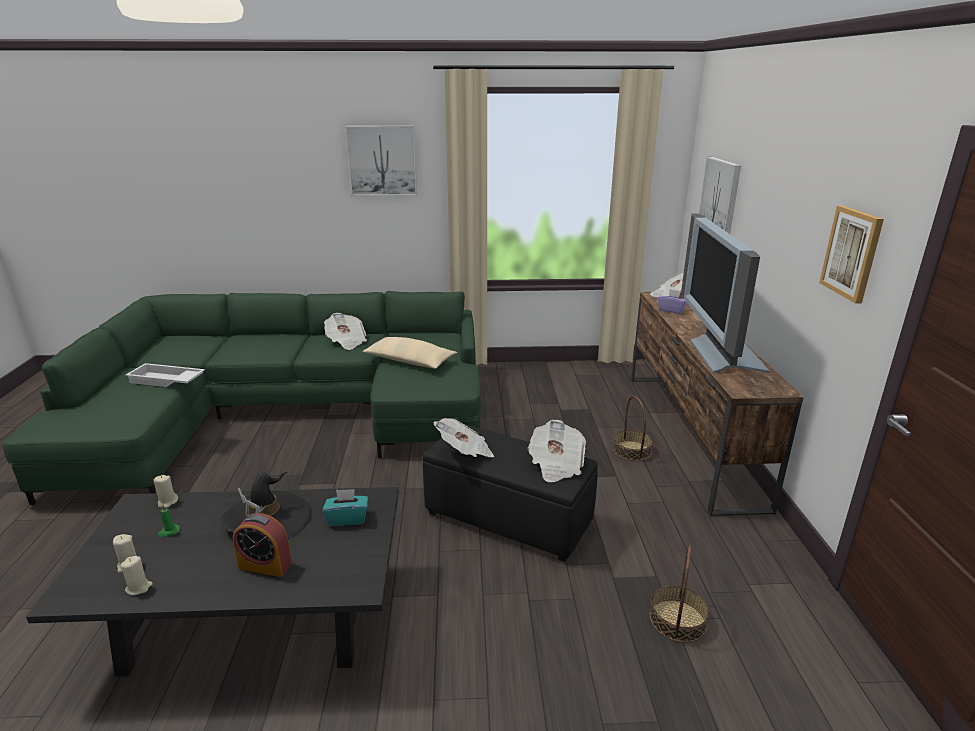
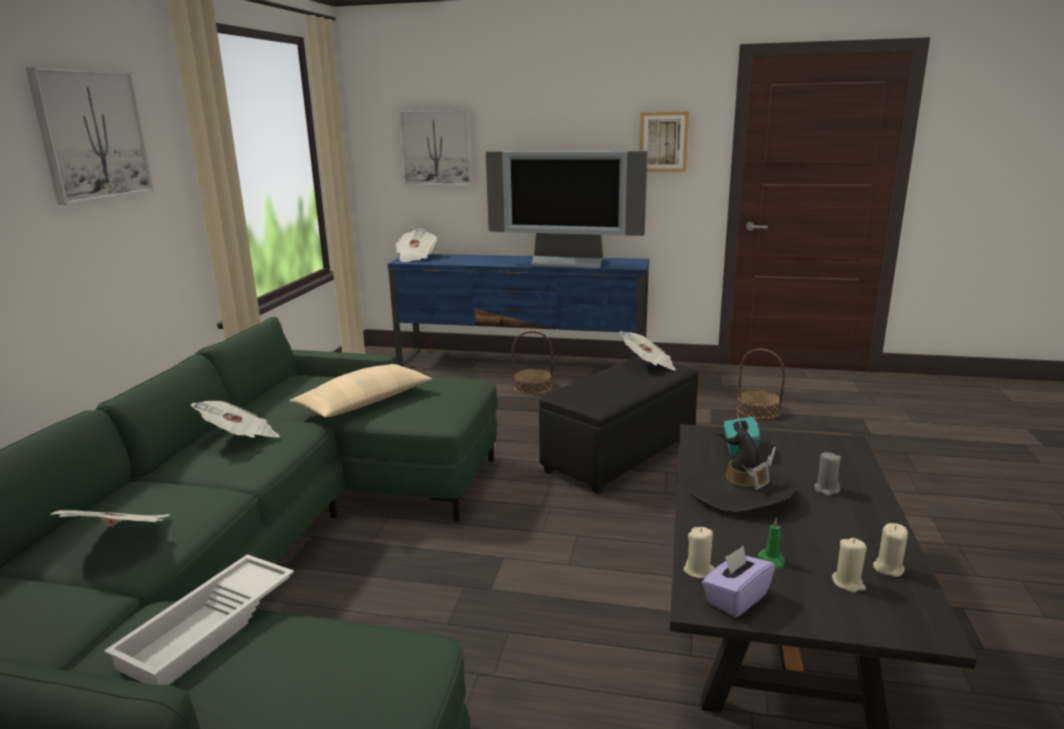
camera: 75 degrees left, 5 degrees down
(265, 565) = (826, 489): alarm clock -> grey candle
(465, 452) = (612, 395): newspaper -> newspaper (121, 538)
(671, 310) = (452, 261): purple tissue box -> purple tissue box (736, 599)
(690, 435) = (521, 363): brown tv stand -> blue tv stand

